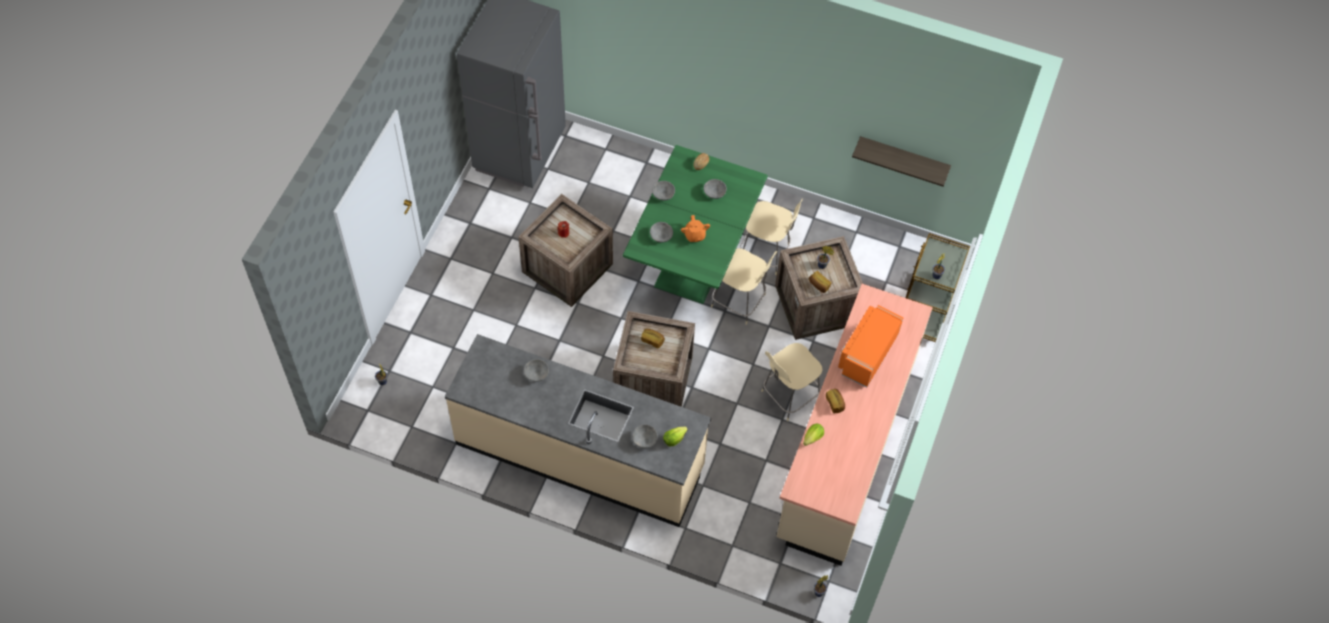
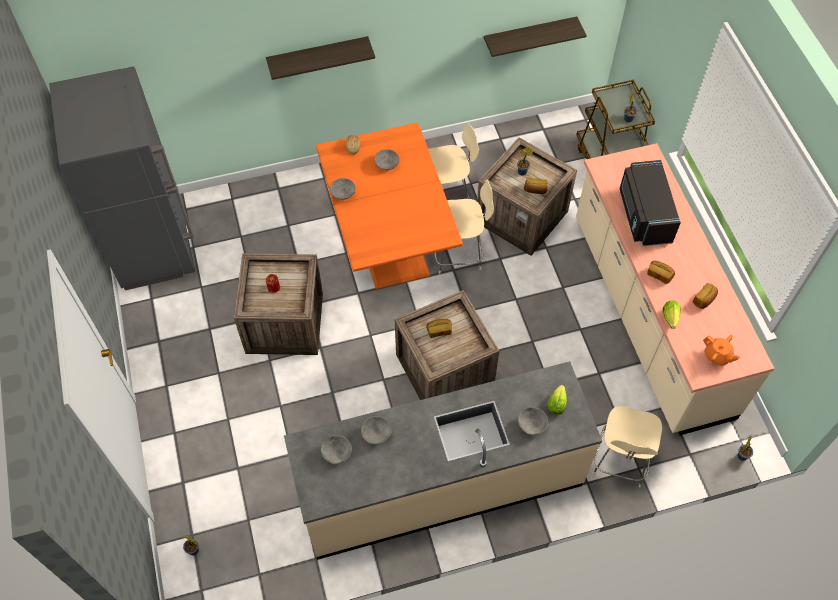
camera: 35 degrees left, 0 degrees up
(661, 236) = (373, 230): grey bowl -> grey bowl (336, 453)
(693, 260) = (389, 244): green dining table -> orange dining table
(694, 235) = (402, 211): orange teapot -> orange teapot (717, 356)
(711, 78) = (318, 57): none -> shelf
(788, 396) = (568, 306): beige chair -> beige chair (619, 461)
(851, 443) = (704, 300): none -> bread
(866, 353) = (643, 215): orange microwave -> black microwave

